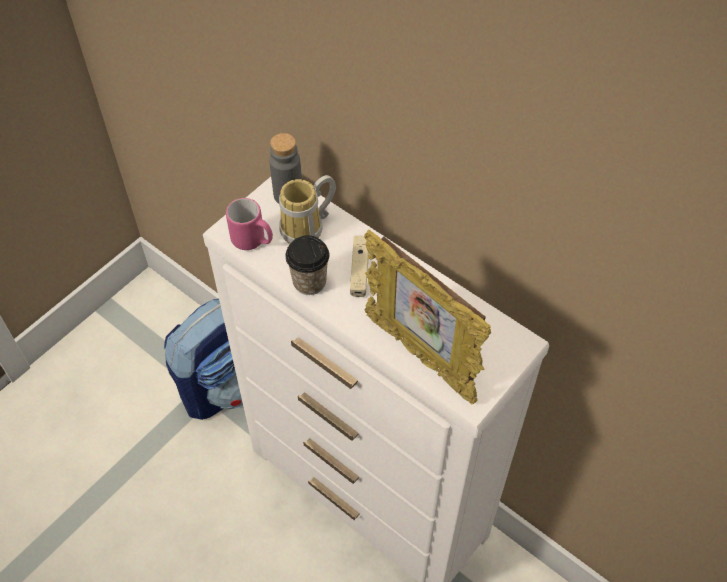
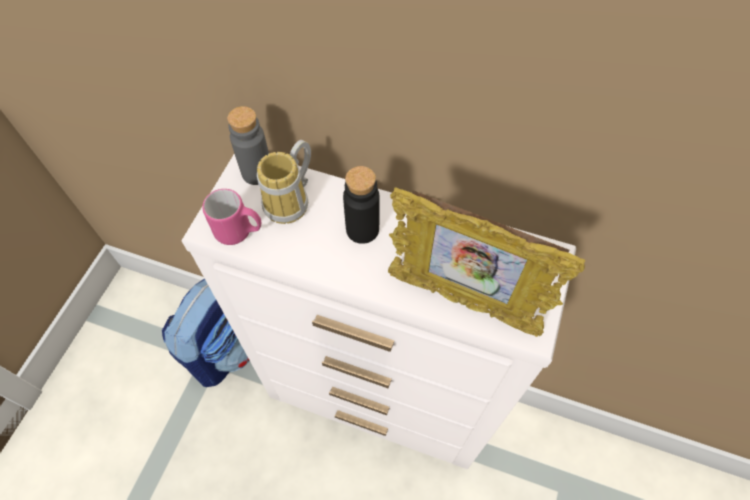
camera: 20 degrees left, 5 degrees up
(309, 282) = (316, 258): cup -> none
(359, 270) = (362, 229): beige game controller -> black bottle

